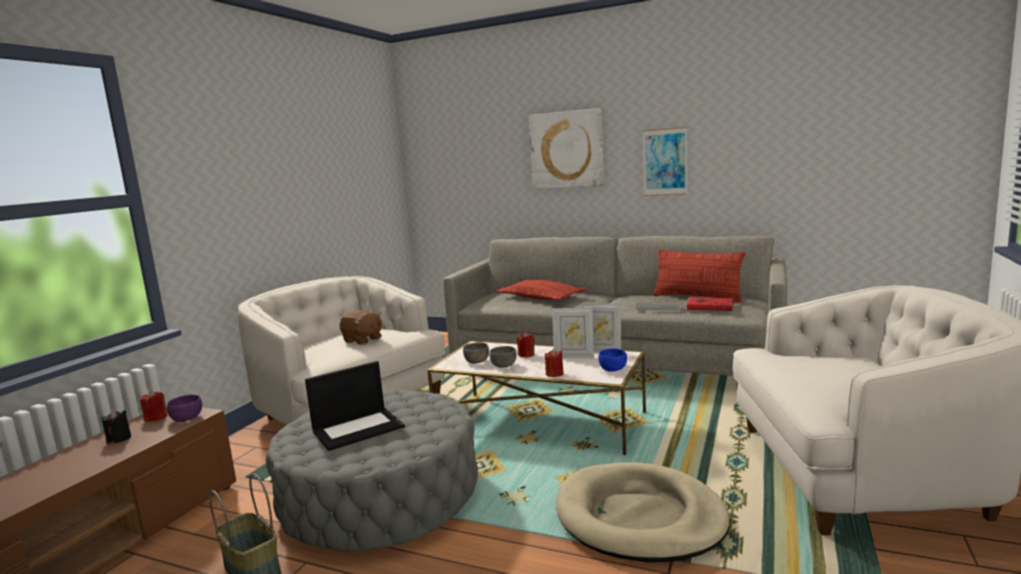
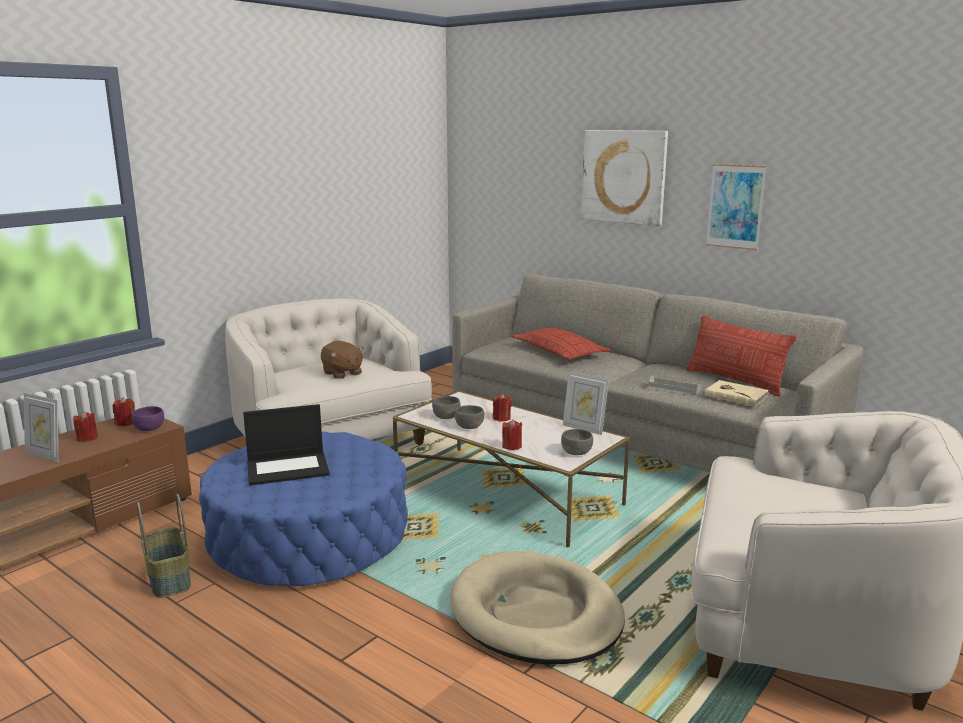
camera: 15 degrees right, 5 degrees up
(119, 439) = (87, 438): black candle -> red candle
(381, 496) = (309, 537): grey ottoman -> blue ottoman
(574, 356) = (549, 429): picture frame -> picture frame (46, 455)
(613, 369) = (576, 452): blue bowl -> grey bowl
(709, 306) = (736, 395): red book -> beige book

